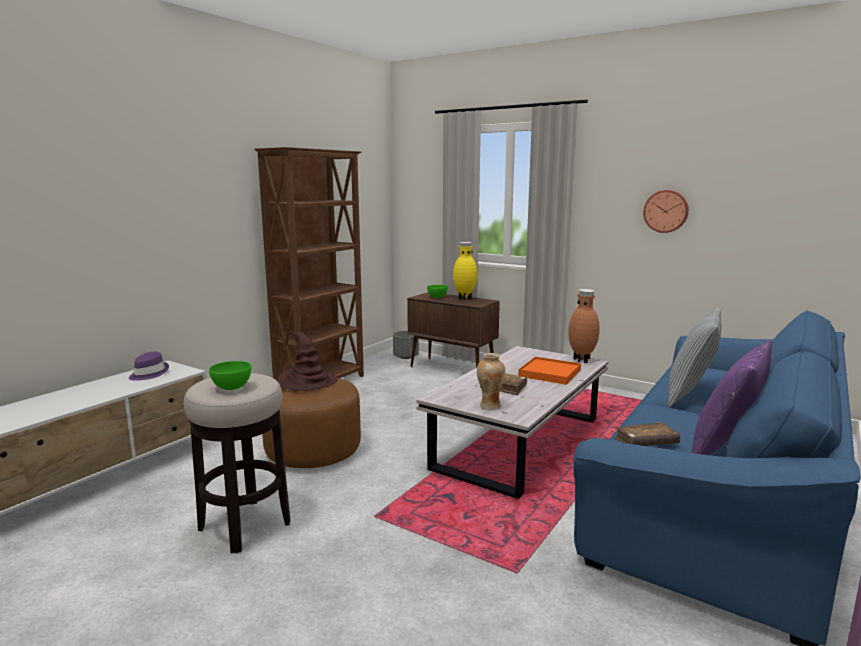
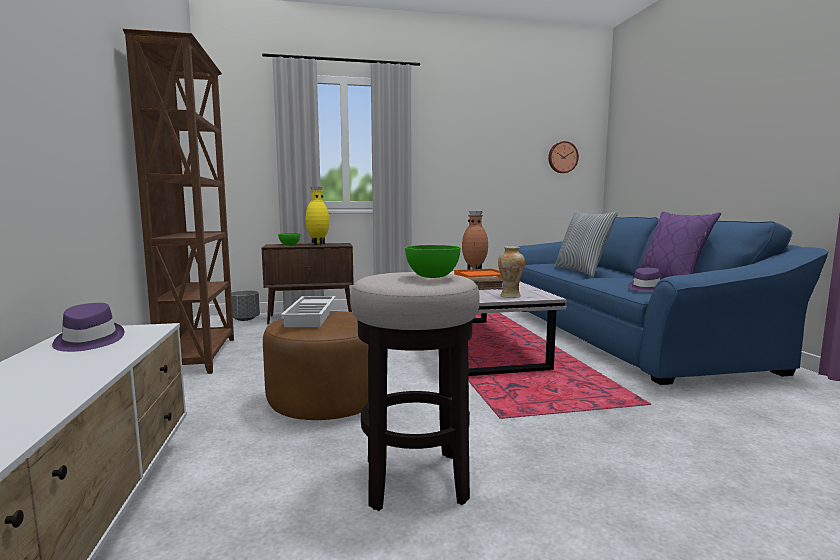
camera: 45 degrees left, 5 degrees down
(307, 382) = (312, 316): brown hat -> white tray
(646, 443) = (645, 288): brown book -> purple hat
(666, 211) = (479, 158): wall clock -> wall clock (562, 157)

